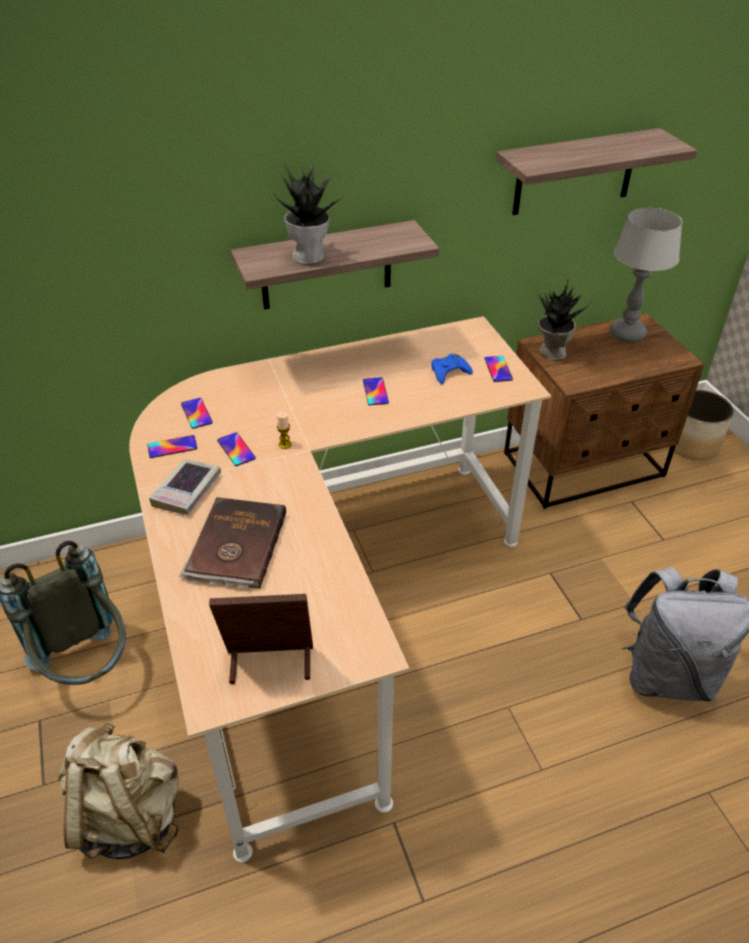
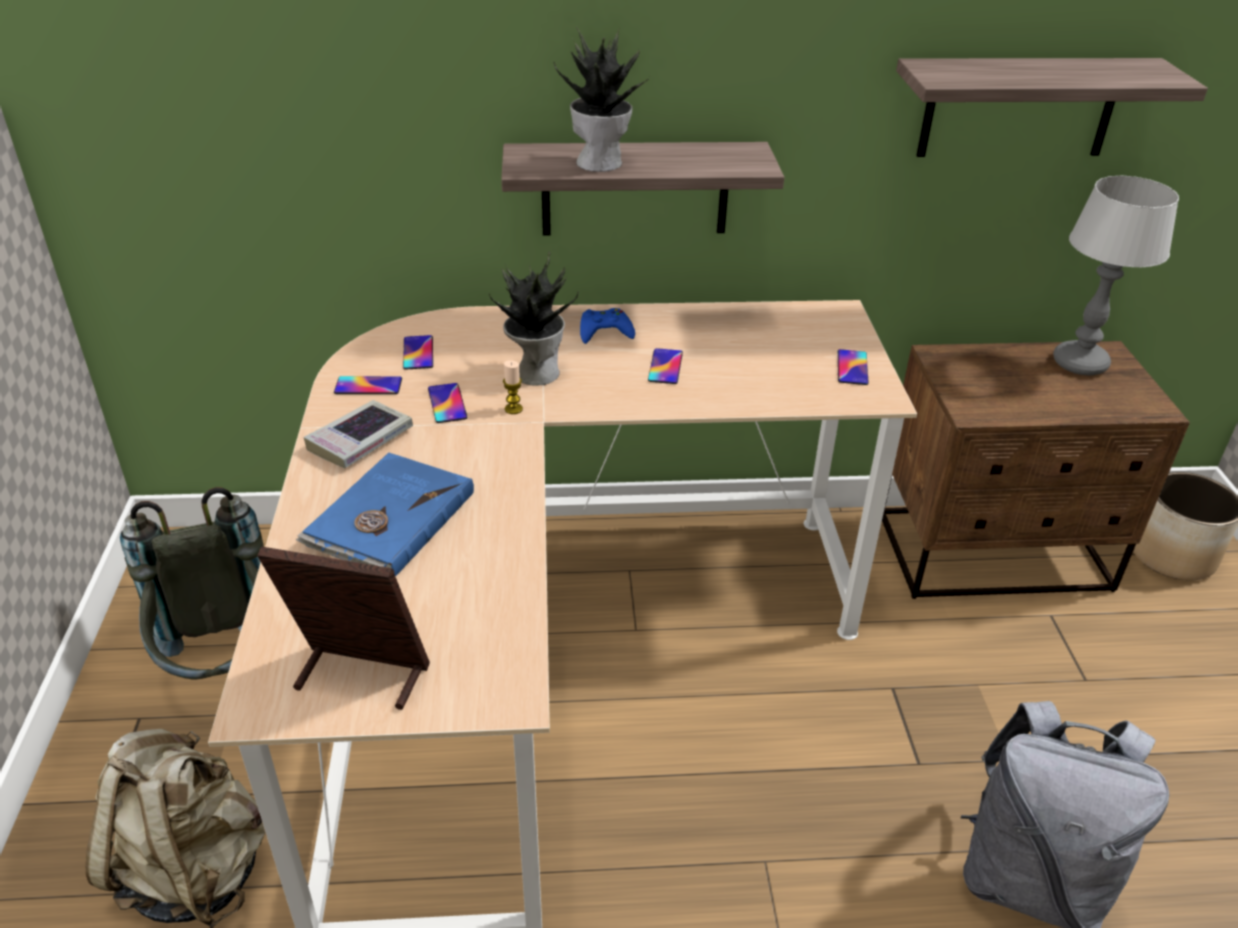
camera: 15 degrees right, 5 degrees down
(235, 546) = (388, 519): brown book -> blue book
(449, 372) = (779, 360): blue game controller -> blue game controller (605, 332)
(551, 352) = (954, 368): potted plant -> potted plant (535, 372)

